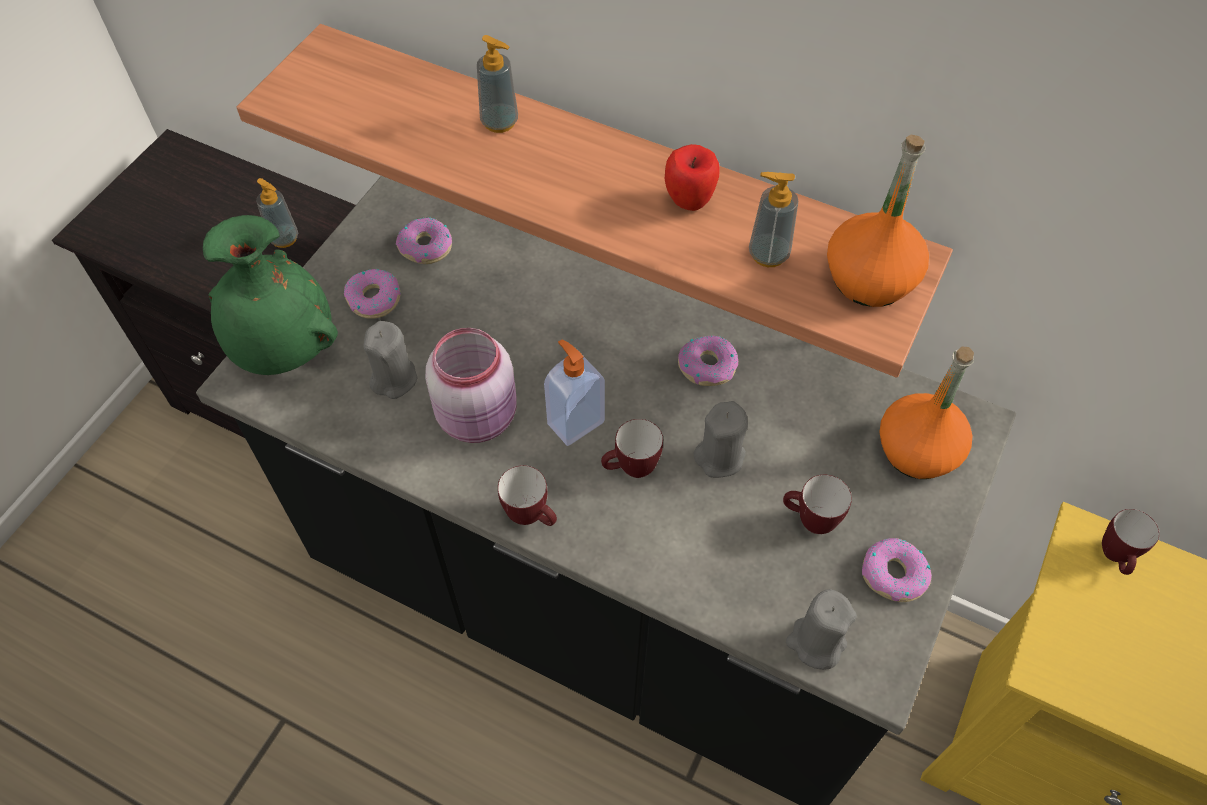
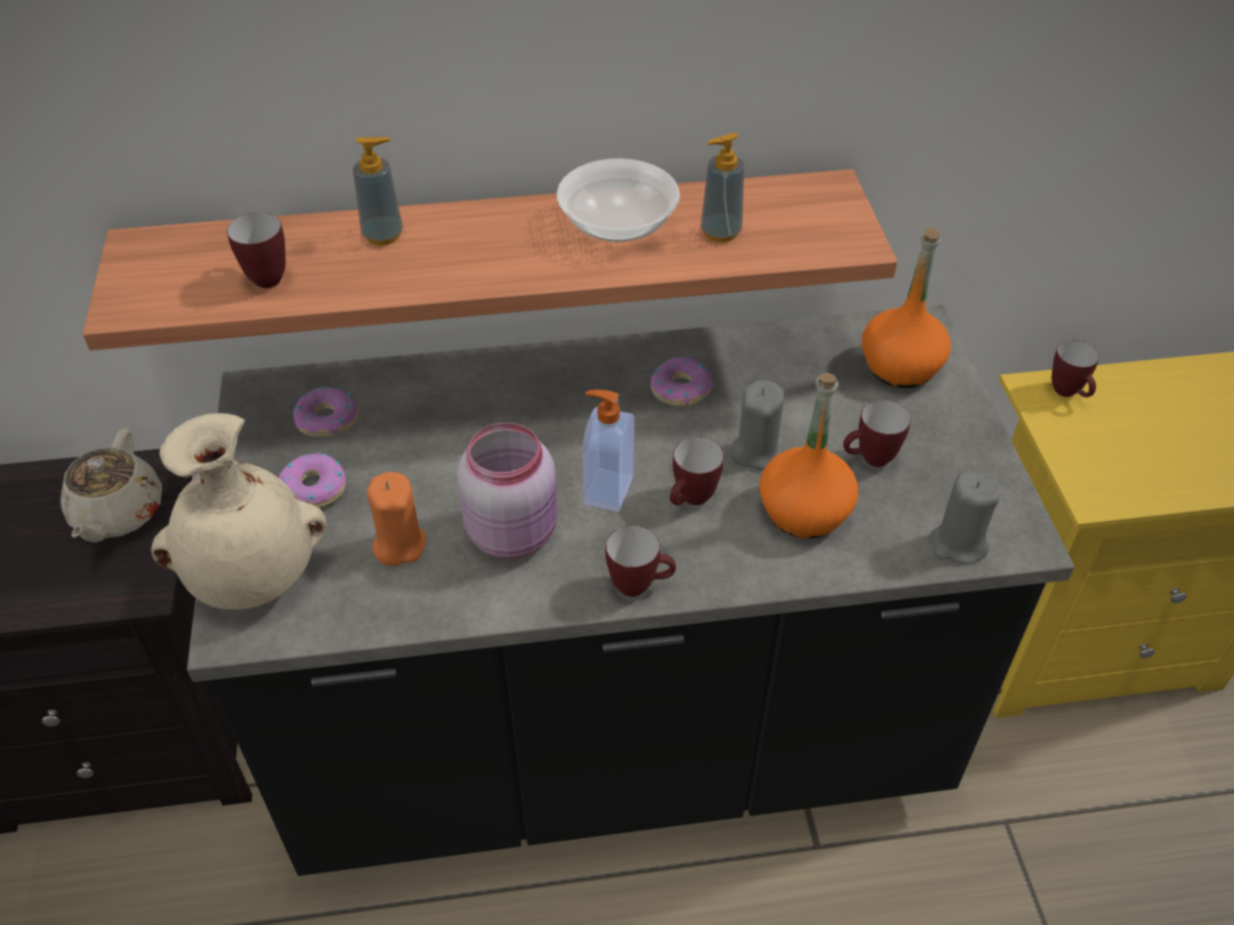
camera: 35 degrees left, 10 degrees down
(283, 349) = (254, 579): green vase -> beige vase
(284, 238) = (118, 514): soap dispenser -> beige teapot
(385, 118) = (262, 277): none -> mug
(394, 378) = (399, 544): grey candle -> orange candle
(689, 203) = (618, 224): apple -> bowl
(870, 278) = (814, 214): orange bottle -> orange bottle (804, 511)
(893, 575) = (966, 463): donut -> none

